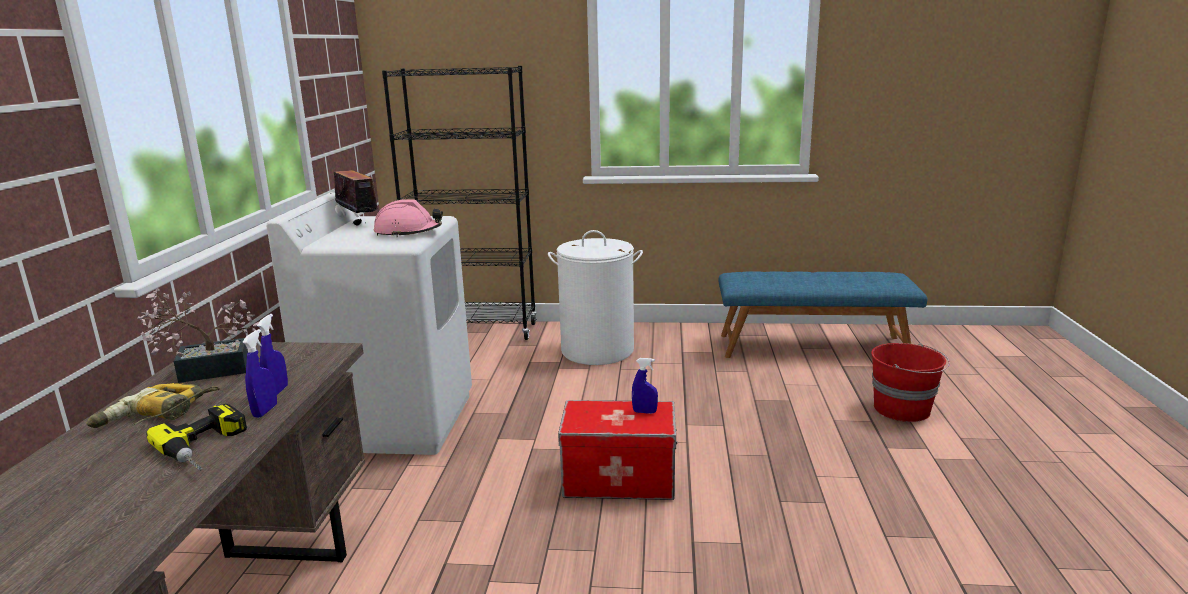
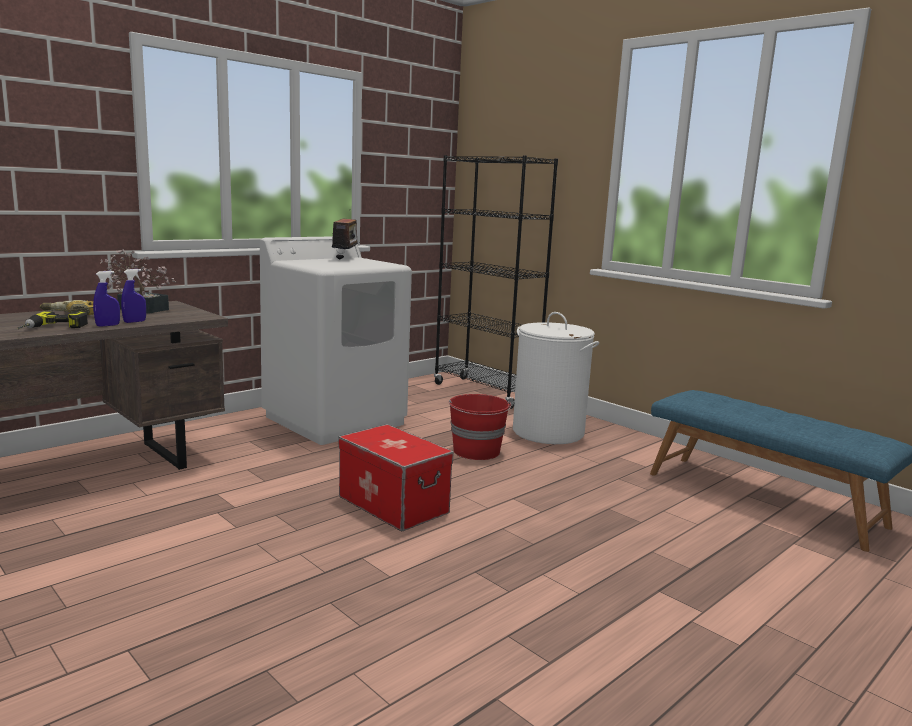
camera: 40 degrees right, 5 degrees down
(408, 232) = (348, 265): pink hard hat -> none
(644, 412) = (417, 448): blue spray bottle -> none
(903, 409) = (750, 577): red bucket -> red bucket (477, 451)

